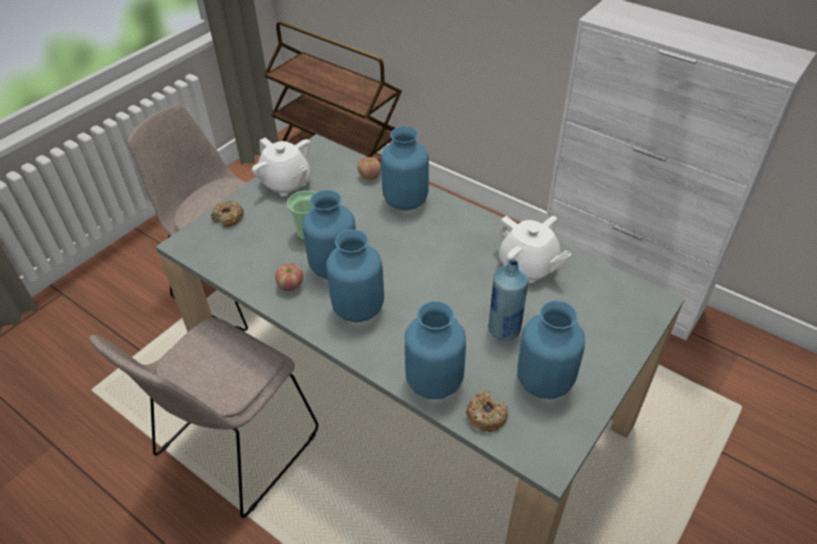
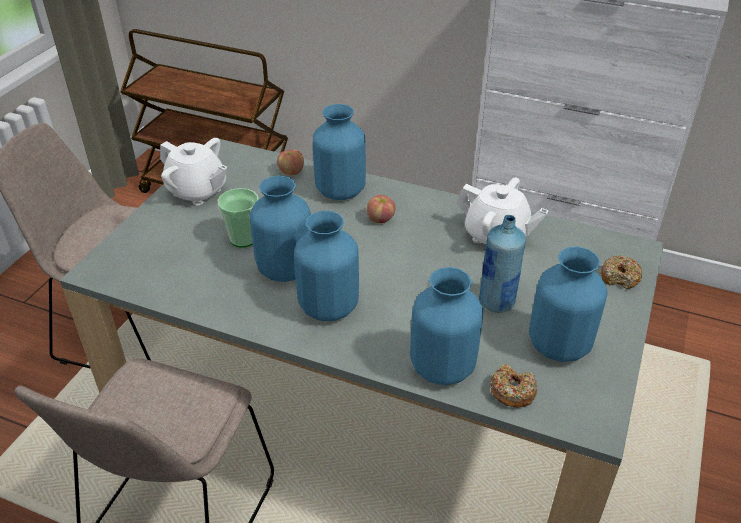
camera: 15 degrees left, 5 degrees down
(228, 218) = (140, 236): donut -> donut (620, 277)
(291, 286) = (241, 296): apple -> apple (380, 219)

